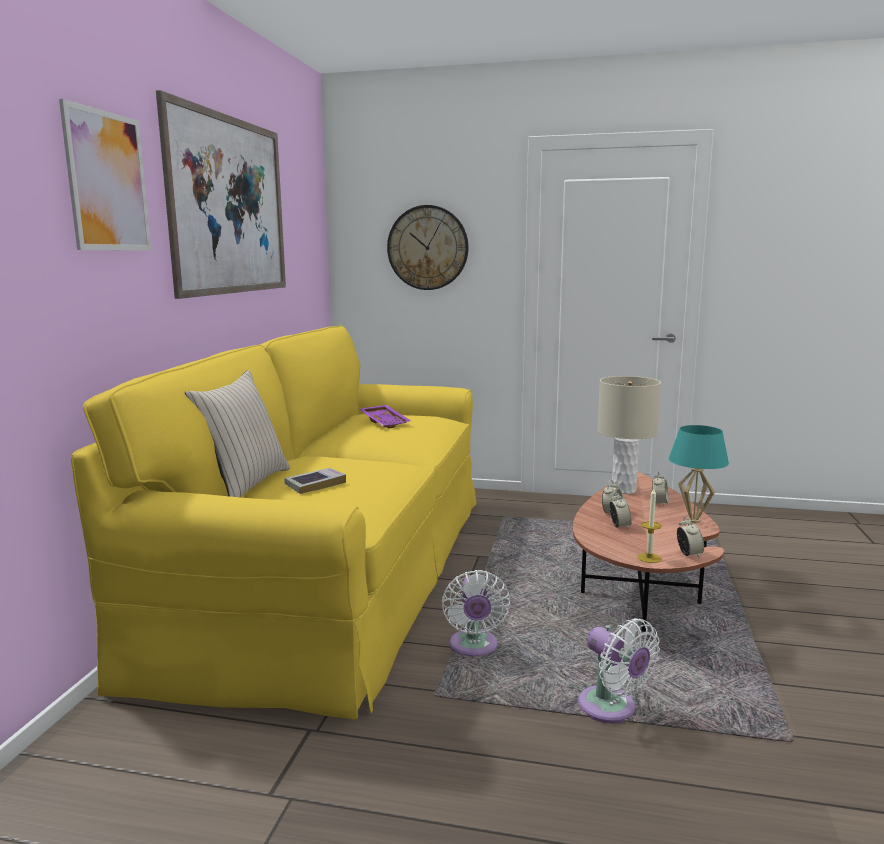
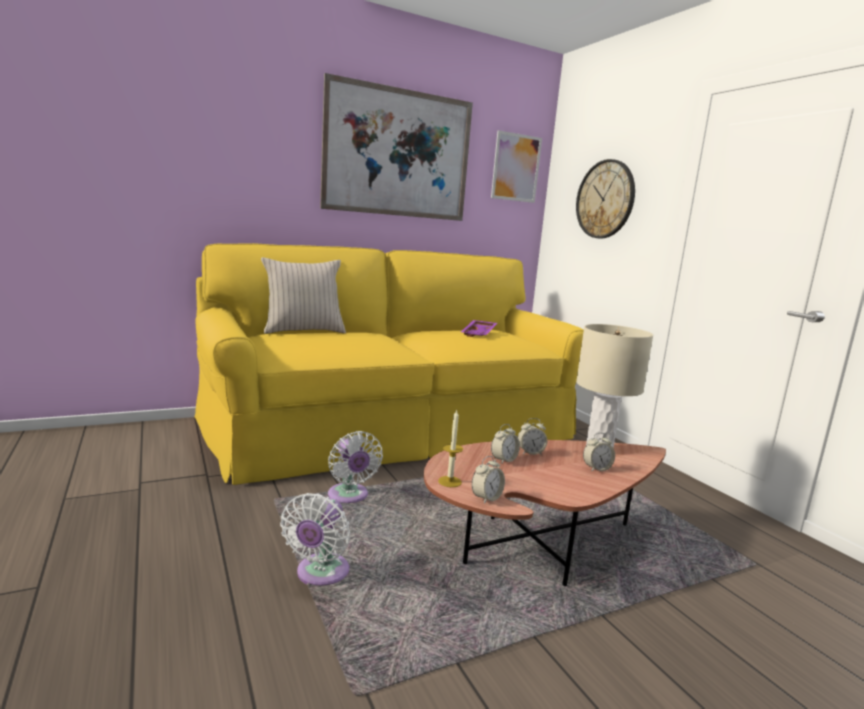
camera: 50 degrees right, 0 degrees up
(108, 182) = (265, 129): picture -> picture (516, 167)
(315, 484) = (318, 339): book -> none
(474, 648) = (349, 497): white fan -> white fan turned 75 degrees counterclockwise
(693, 520) = (581, 490): turquoise table lamp -> none

